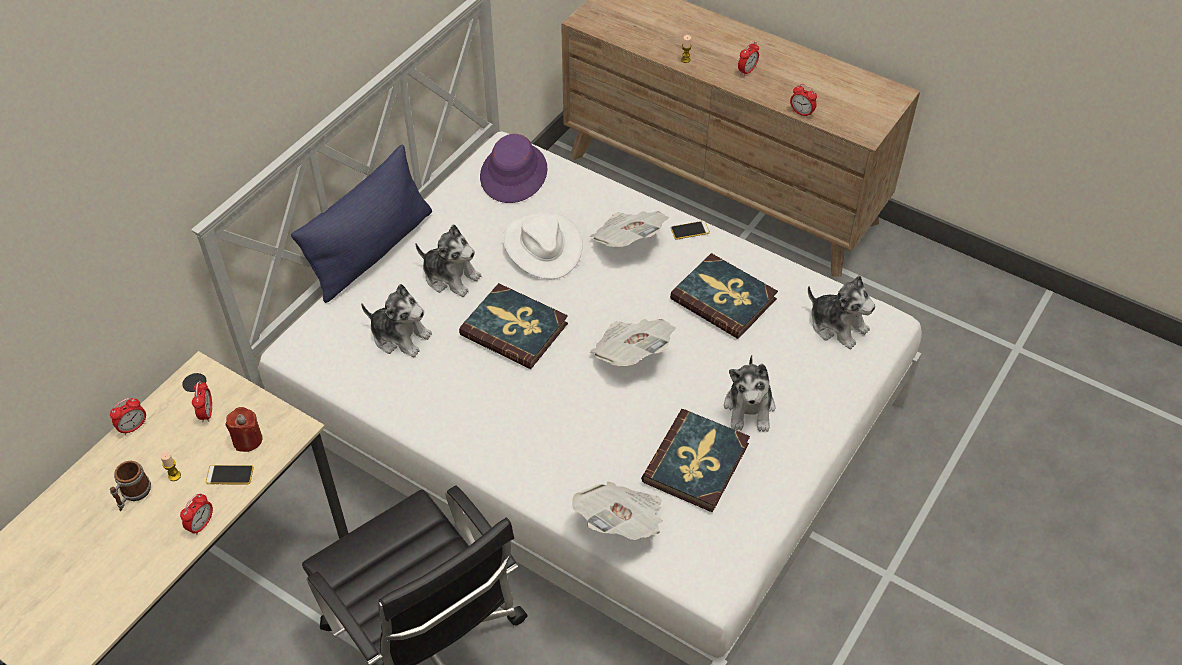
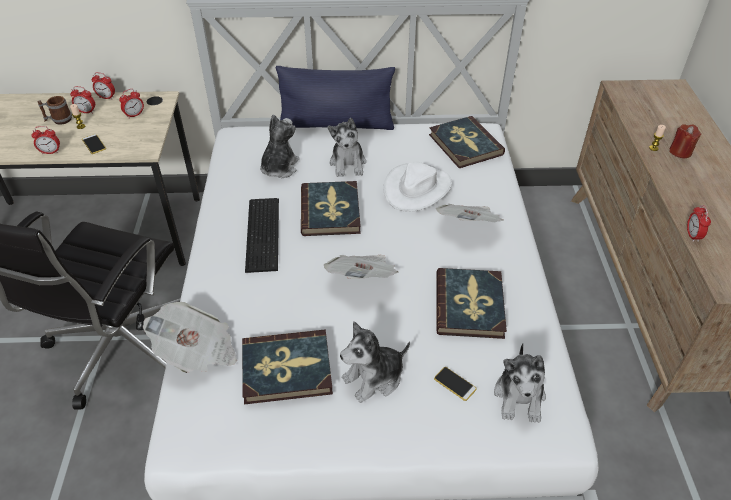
camera: 55 degrees right, 5 degrees down
(247, 440) = (125, 138): red candle -> red candle (680, 152)
(400, 336) = (279, 167): plush toy -> plush toy turned 150 degrees counterclockwise
(498, 397) = (264, 233): none -> keyboard
(514, 174) = (465, 144): purple hat -> book
(690, 230) = (517, 253): phone -> phone (455, 384)
(747, 71) = (691, 184): alarm clock -> alarm clock (87, 112)

